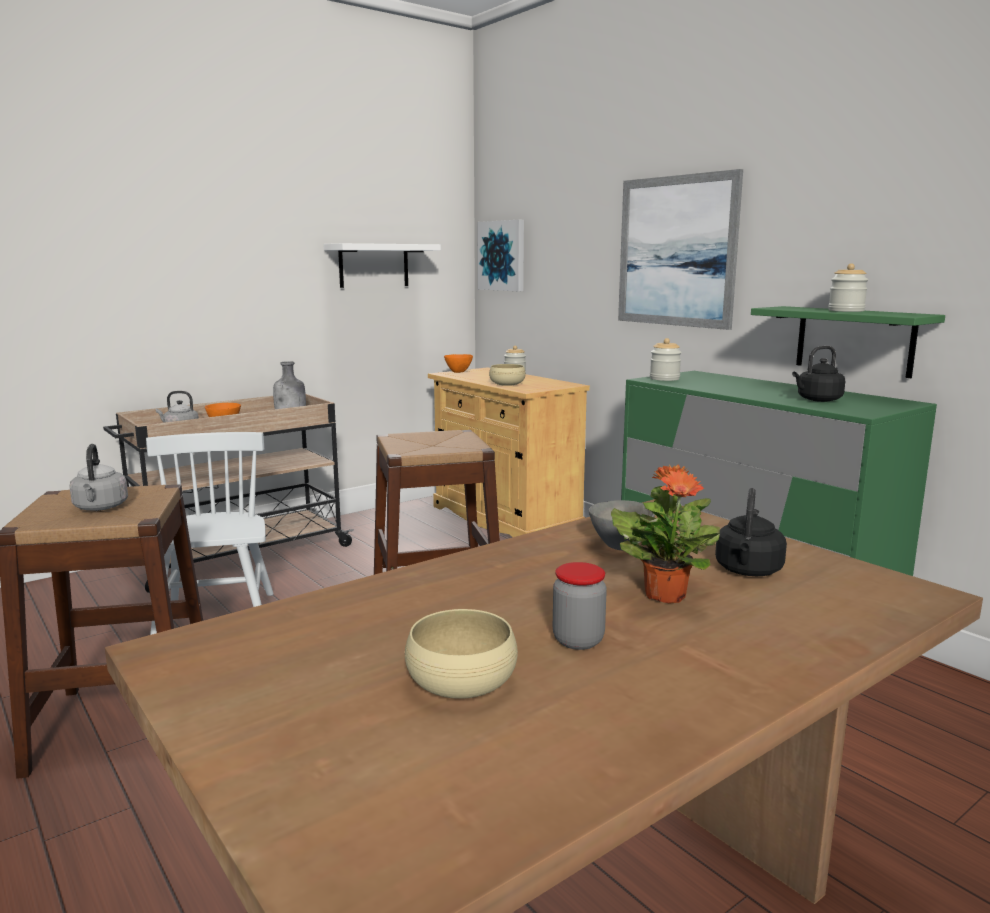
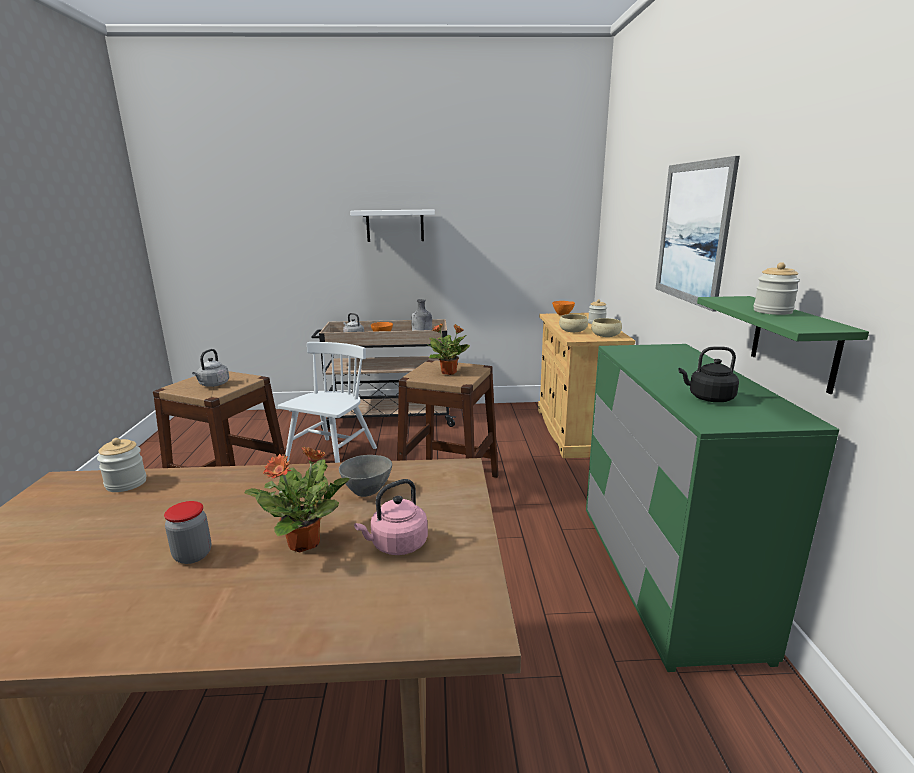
camera: 35 degrees right, 5 degrees up
(374, 265) = (509, 232): white shelf -> white shelf (395, 225)
(434, 442) = (449, 373): none -> potted plant
(461, 681) = (95, 556): beige bowl -> beige bowl (606, 335)
(502, 255) = (610, 225): picture -> none
(664, 379) = (631, 350): jar -> jar (126, 483)
(748, 571) = (396, 545): black kettle -> pink kettle

